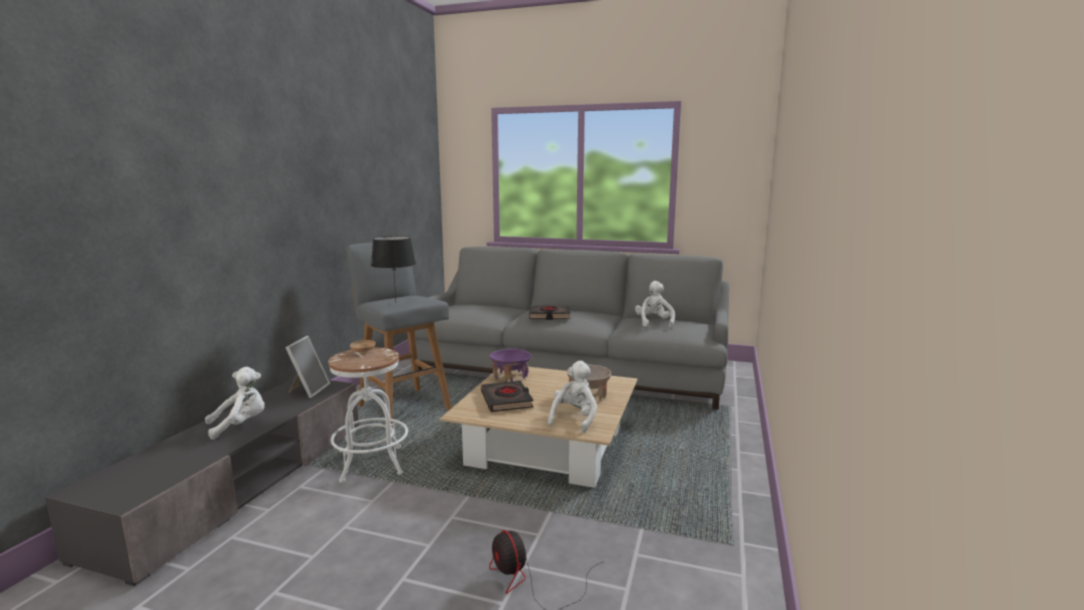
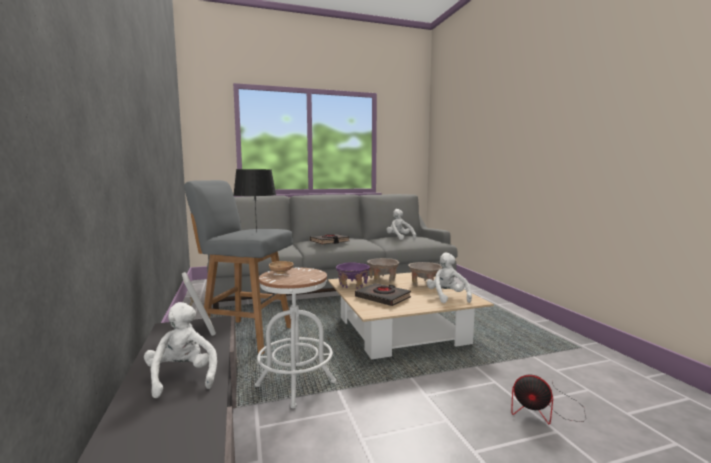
camera: 35 degrees left, 5 degrees down
(240, 425) = (182, 377): white plush toy -> white plush toy turned 45 degrees counterclockwise
(556, 377) = (382, 279): none -> beige bowl

